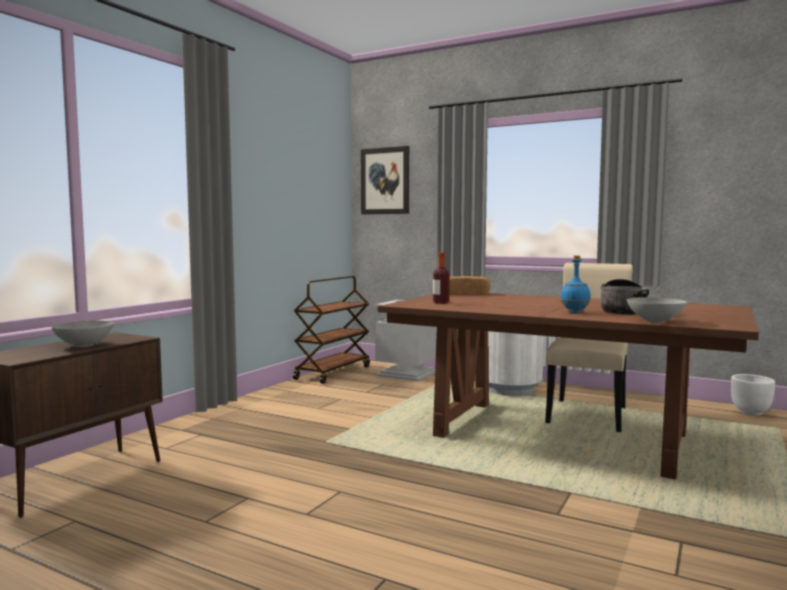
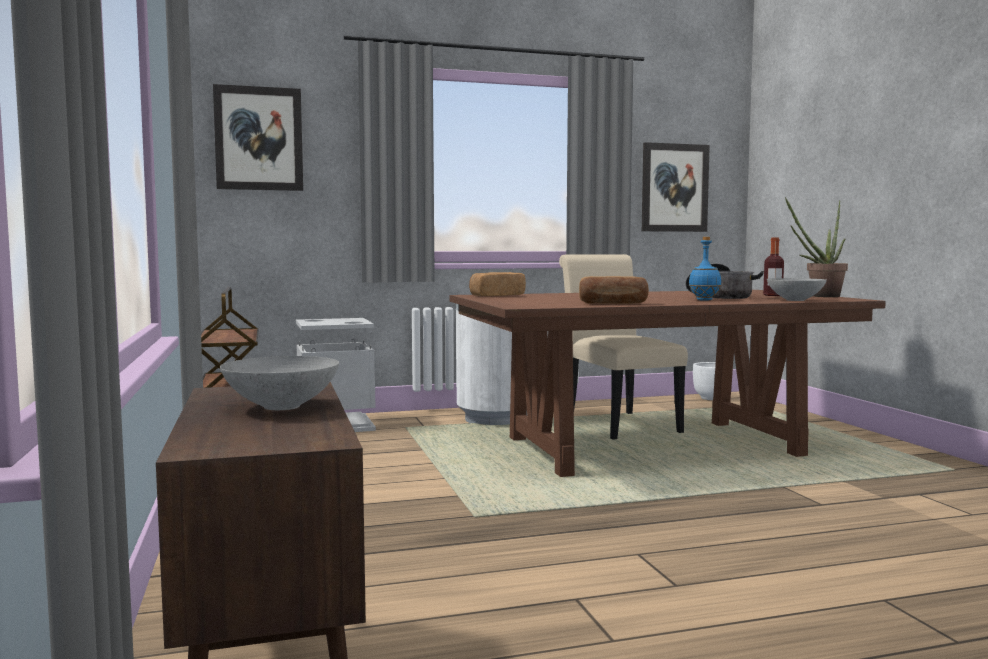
camera: 45 degrees left, 0 degrees up
(441, 303) = (542, 302): bottle -> bottle (773, 295)
(479, 308) = (613, 303): none -> bread
(726, 199) = (674, 188): none -> picture
(730, 320) = (819, 296): none -> potted plant

